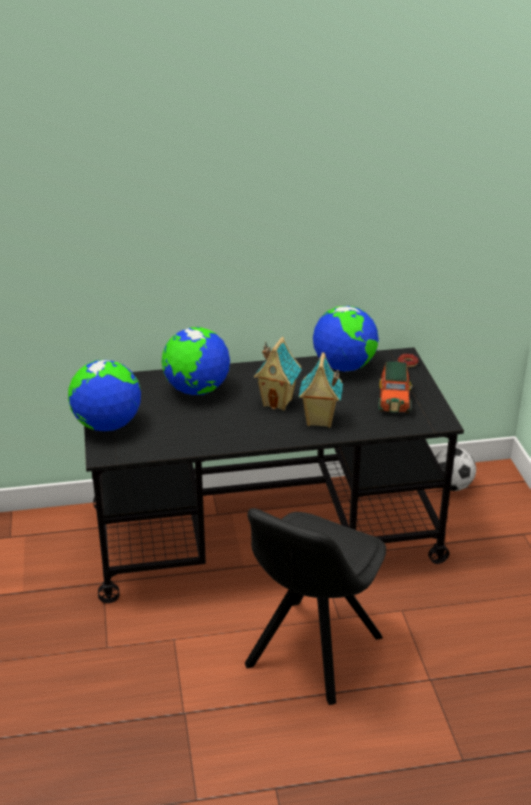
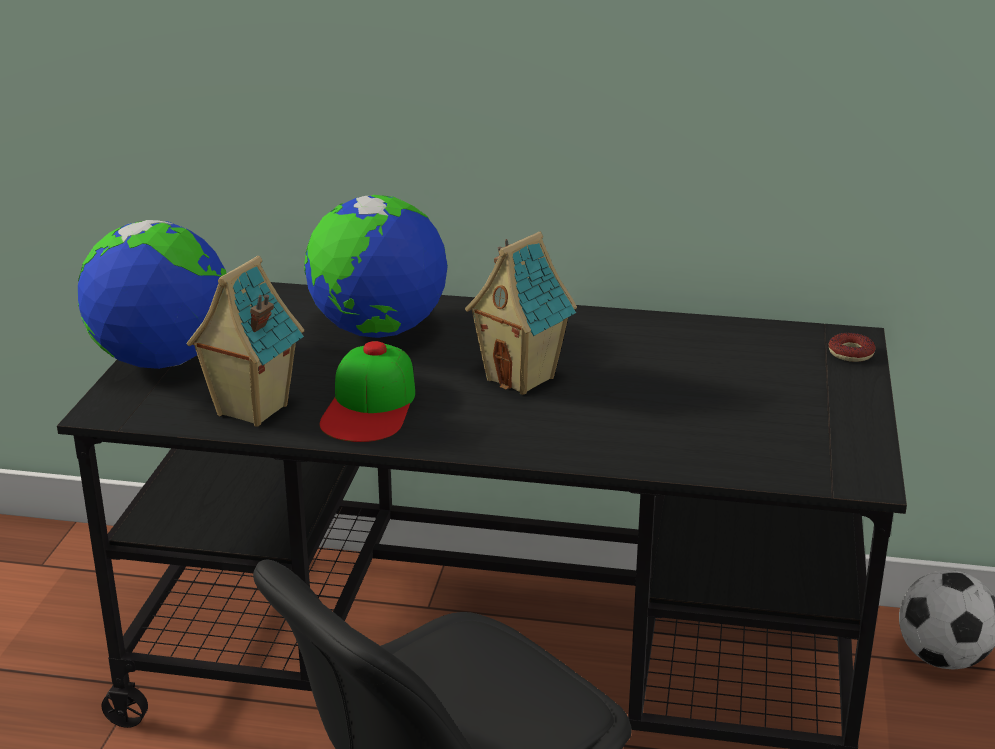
camera: 20 degrees right, 5 degrees down
(221, 429) = (370, 406): none -> cap
(319, 421) = (583, 427): toy house -> toy house (250, 410)
(344, 367) = (706, 339): globe -> none
(394, 399) = (777, 415): toy car -> none

